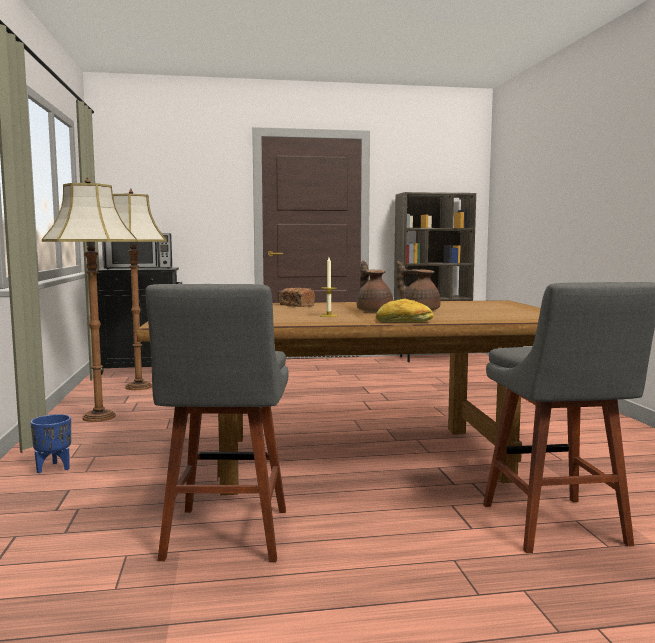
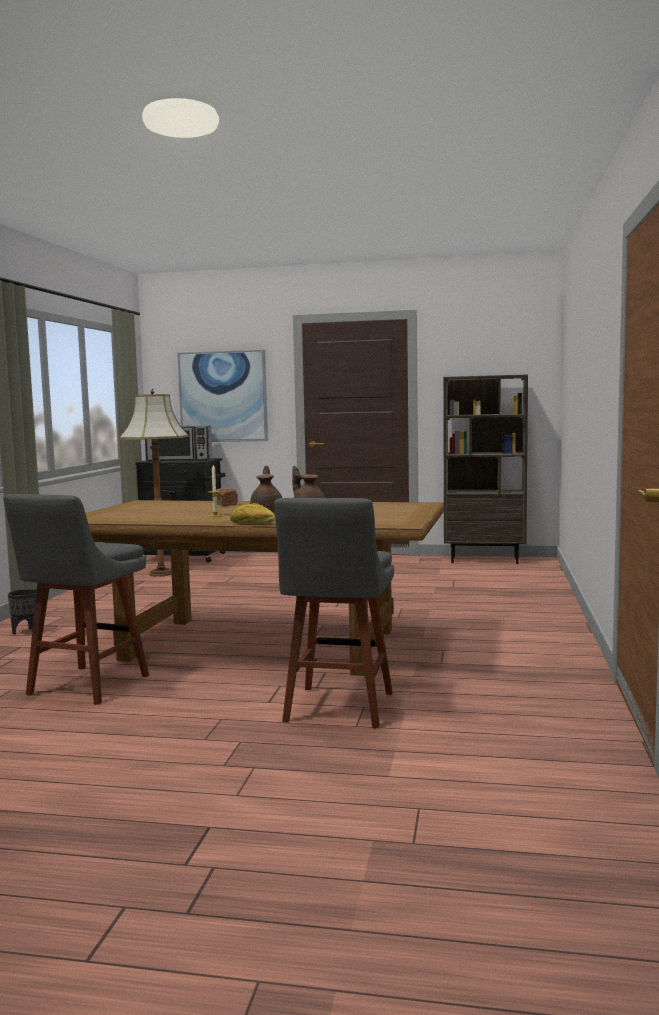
camera: 20 degrees right, 0 degrees up
(54, 468) = (26, 631): blue planter -> black planter
(99, 417) = (100, 596): floor lamp -> none
(178, 205) = (223, 396): none -> picture

